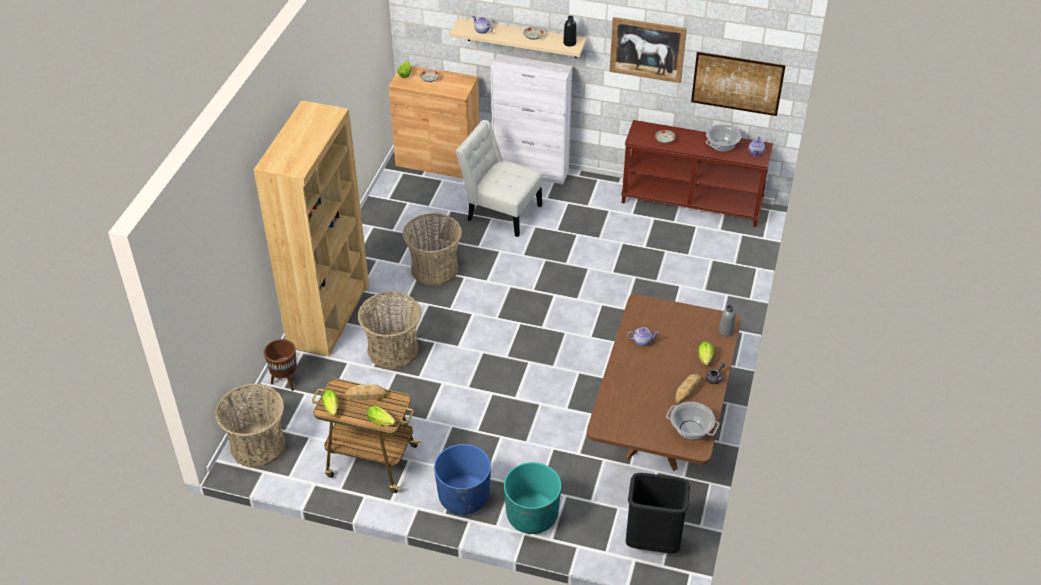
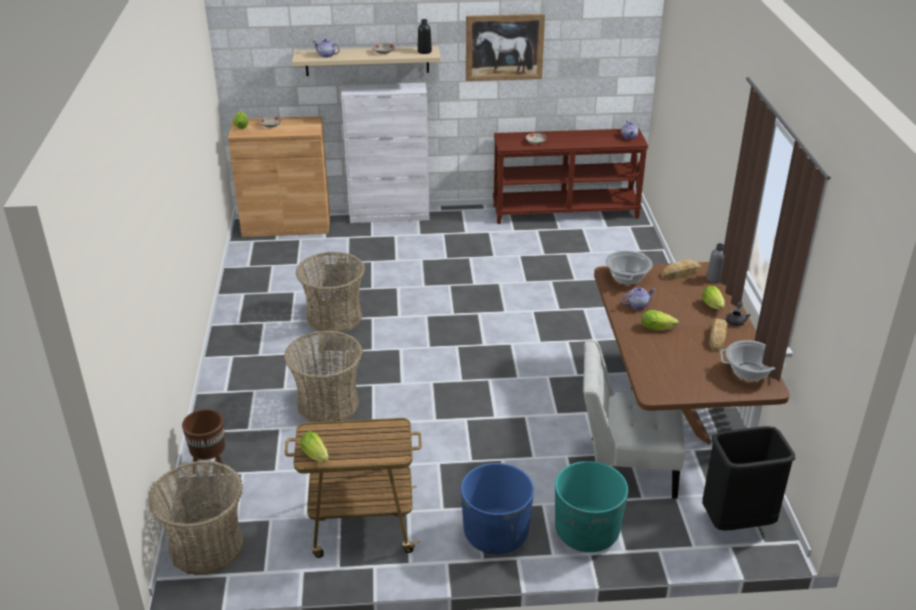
camera: 20 degrees left, 10 degrees down
(329, 315) = (233, 386): brown bookcase -> none
(366, 395) = (353, 431): bread -> bread (681, 273)
(382, 422) = (389, 454): lettuce -> lettuce (659, 328)
(501, 211) = (378, 253): white chair -> white chair (625, 466)
(722, 146) = (593, 137): cooking pot -> cooking pot (627, 278)
(737, 83) = (599, 68): picture -> none

